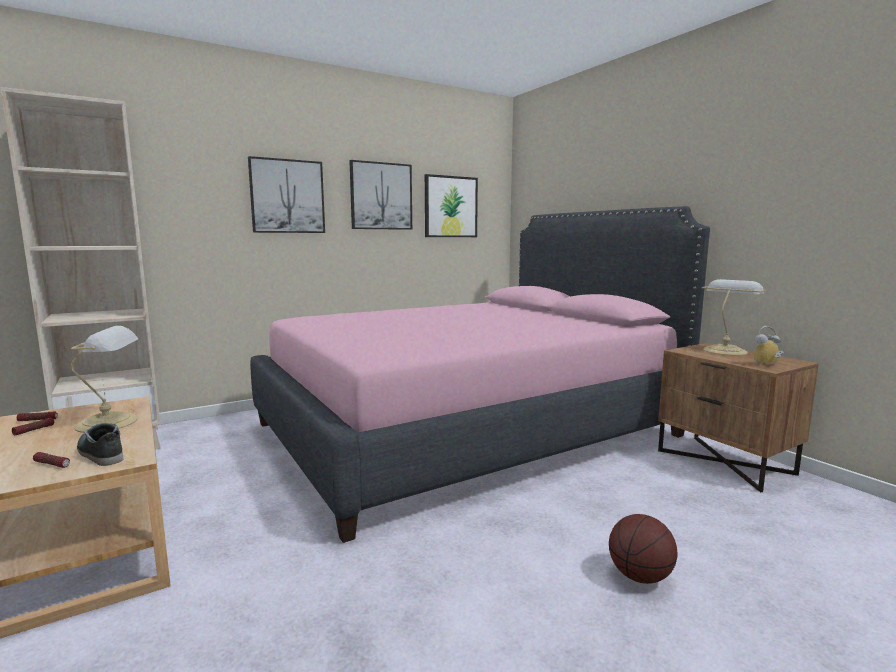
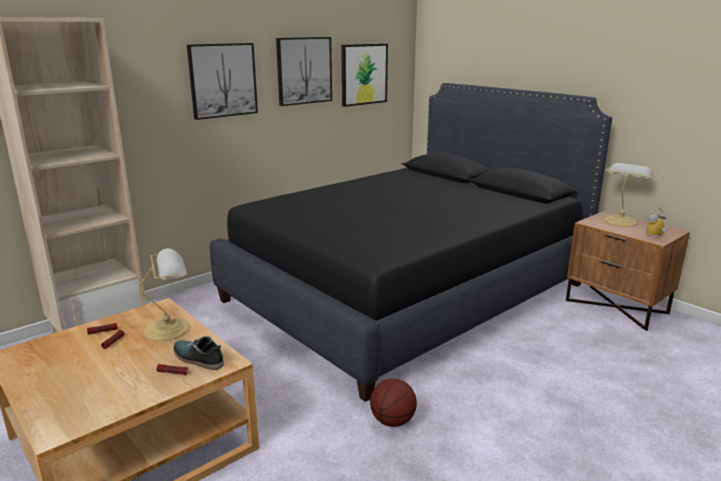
camera: 10 degrees left, 10 degrees up
(467, 430) = (407, 292): pink bed -> black bed
(640, 576) = (581, 403): basketball -> basketball (392, 421)

